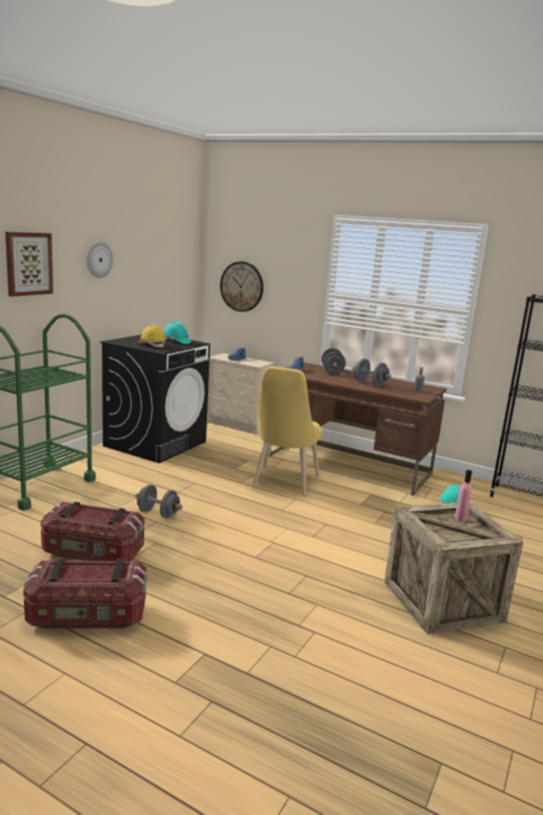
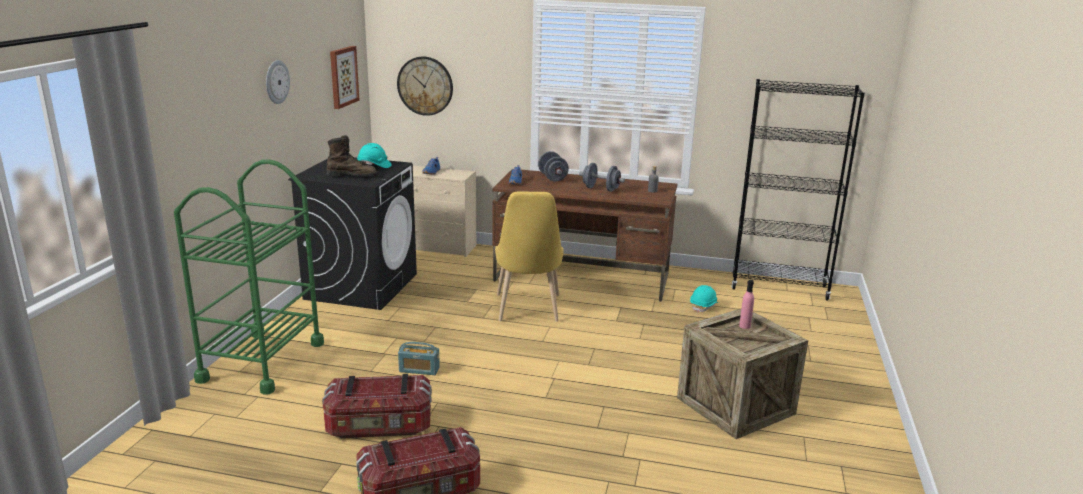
camera: 15 degrees left, 5 degrees up
(28, 263) = (213, 104): picture -> picture (343, 76)
(152, 345) = (352, 175): yellow hard hat -> brown boot
(158, 514) = (419, 370): grey dumbbell -> radio

